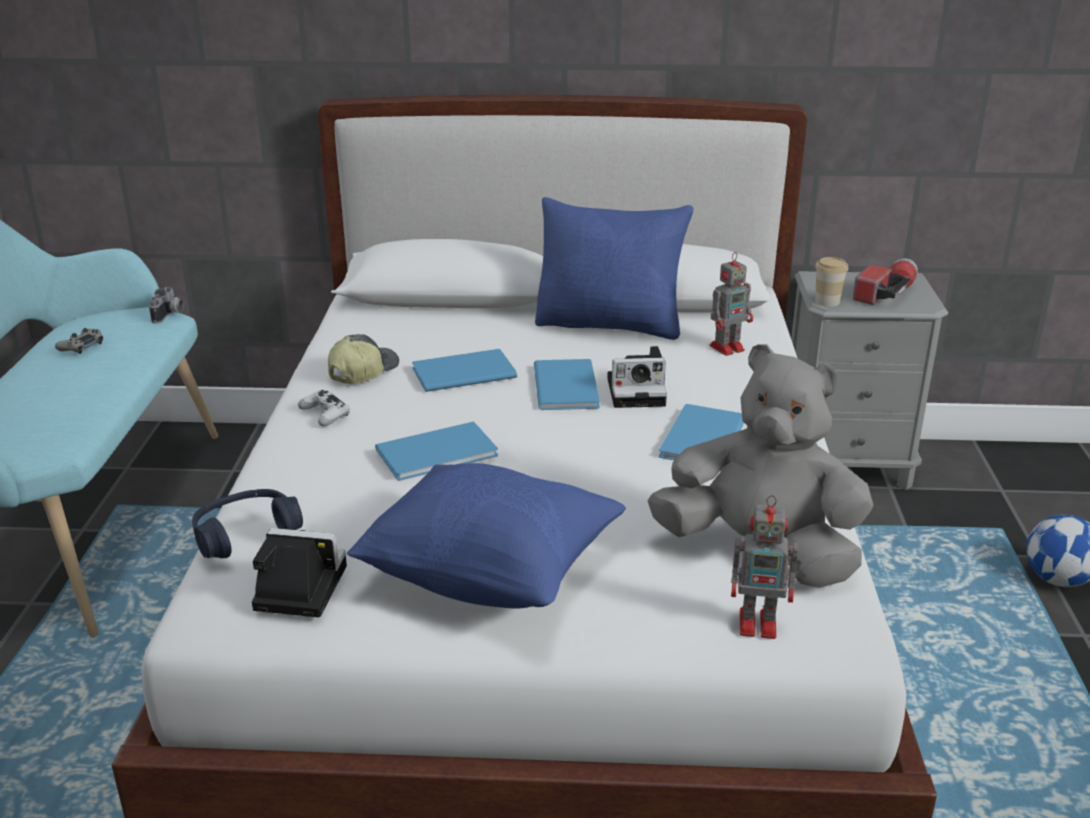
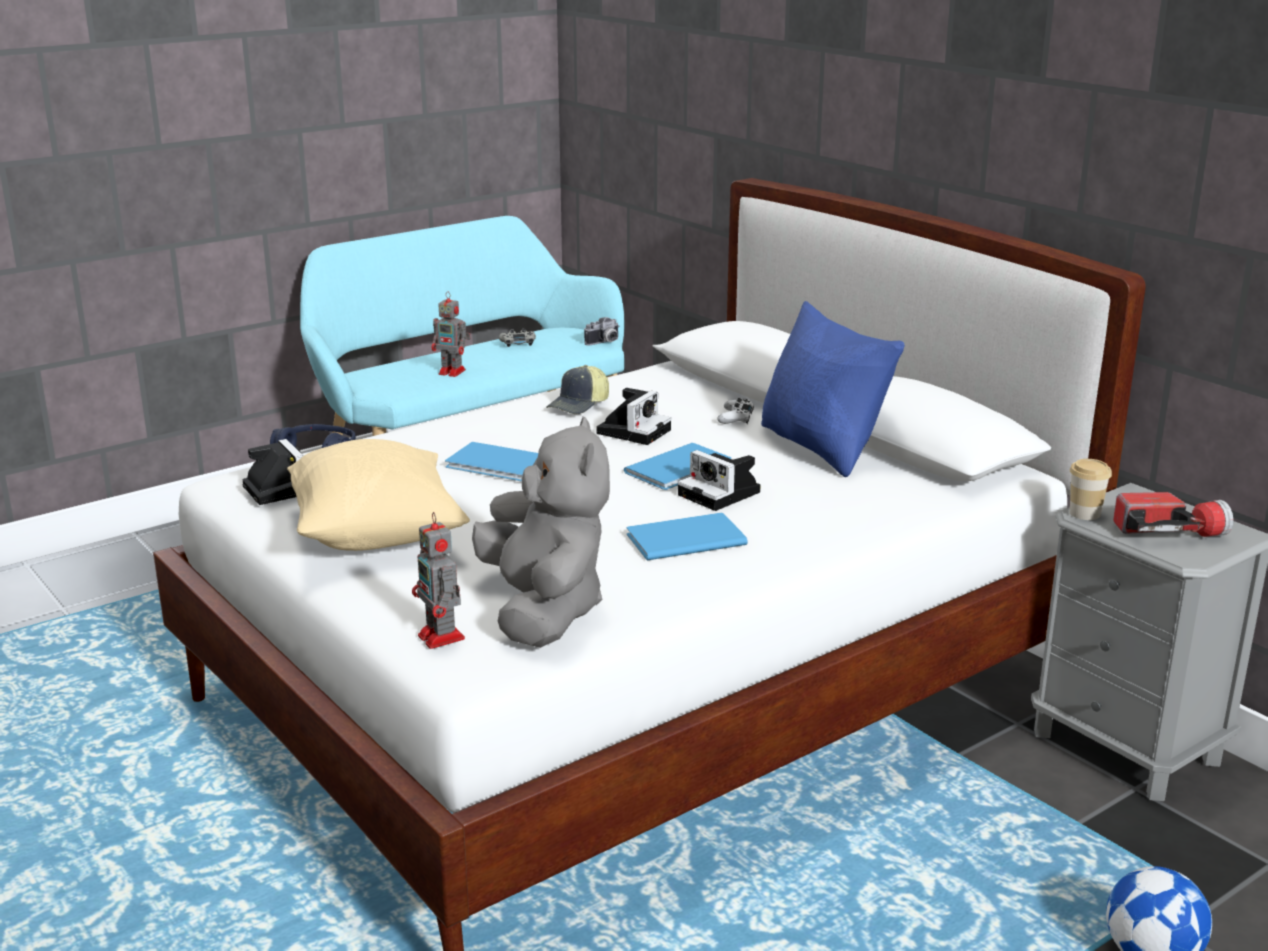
camera: 50 degrees right, 5 degrees down
(325, 414) = (499, 418): white game controller -> white game controller (736, 418)
(362, 371) = (579, 405): cap -> cap turned 135 degrees clockwise
(460, 372) = (634, 430): blue book -> camera
(490, 576) = (376, 535): blue pillow -> beige pillow
(728, 347) = (874, 500): toy robot -> toy robot (453, 372)

